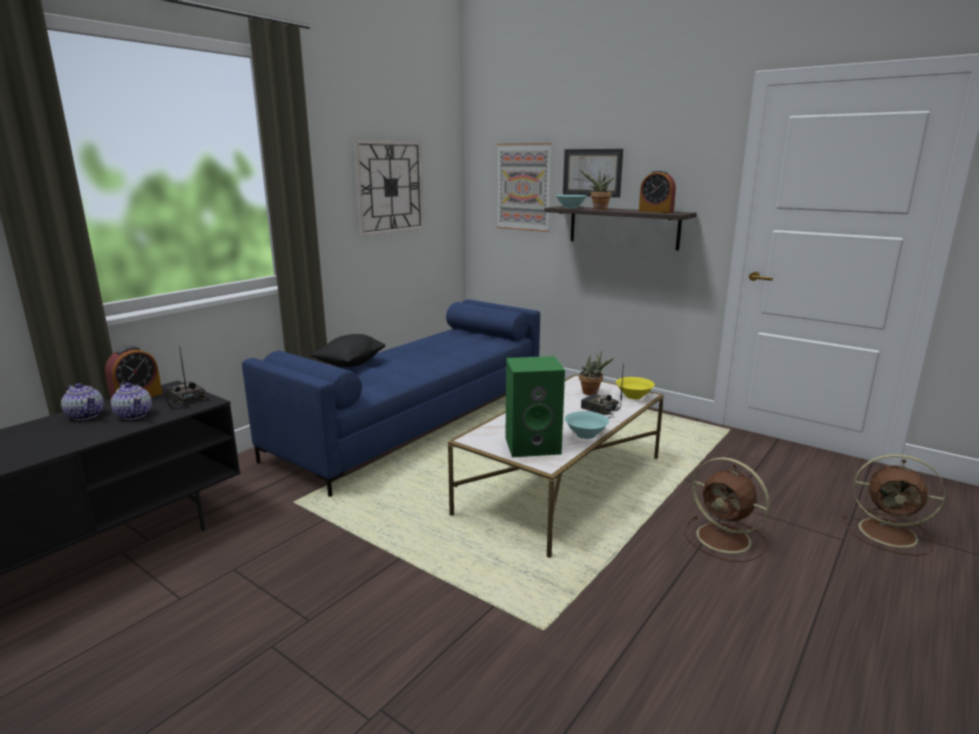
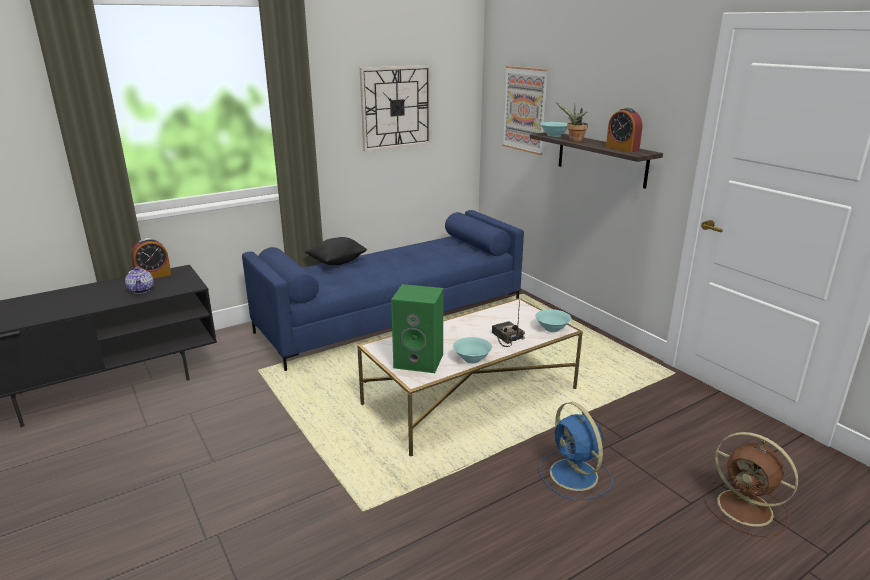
camera: 20 degrees right, 5 degrees up
(85, 415) = (114, 285): teapot -> none
(184, 400) = (180, 282): radio -> none
(592, 173) = (579, 102): picture -> none
(592, 393) = (517, 319): potted plant -> none
(634, 396) = (552, 328): yellow bowl -> turquoise bowl
(725, 539) = (575, 476): brown fan -> blue fan

